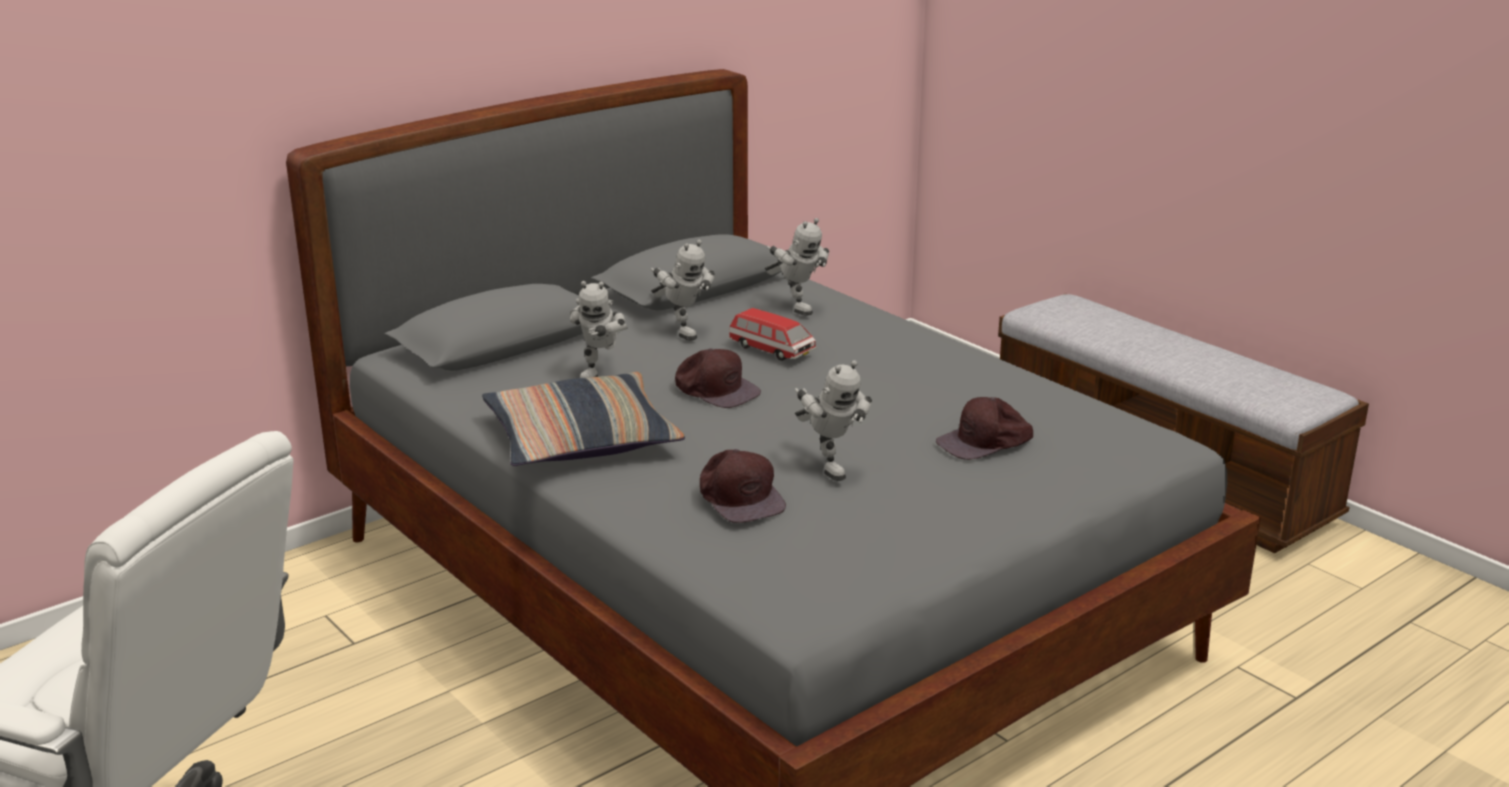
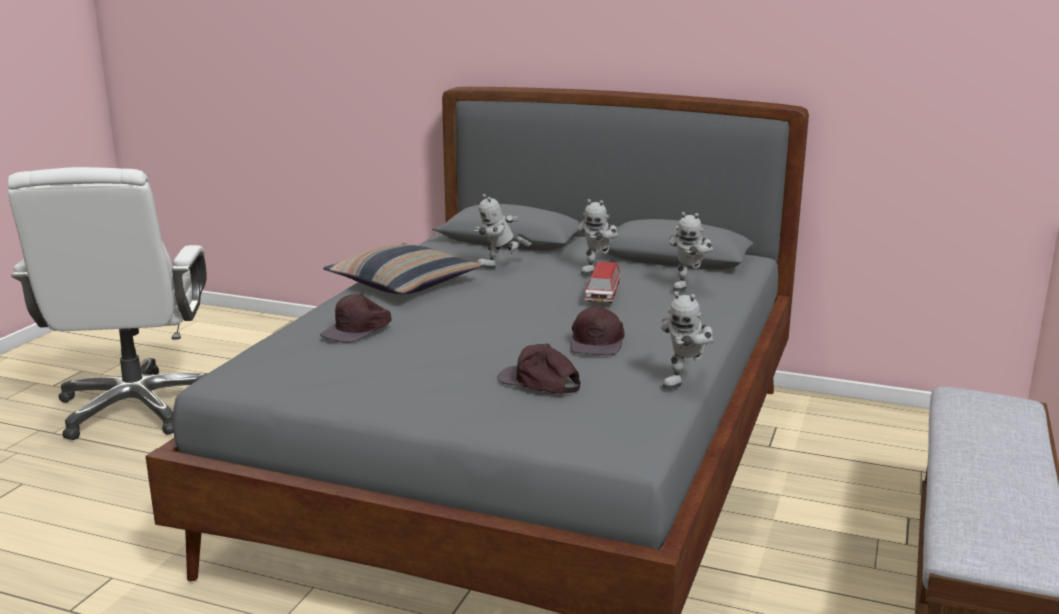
camera: 60 degrees right, 5 degrees down
(716, 389) = (514, 295): brown cap -> brown cap (598, 342)
(829, 466) = (433, 343): toy robot -> toy robot (686, 382)

